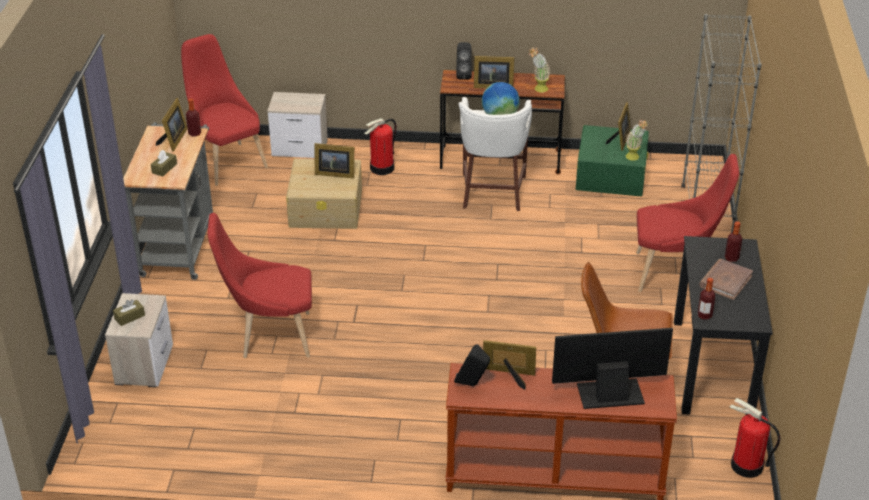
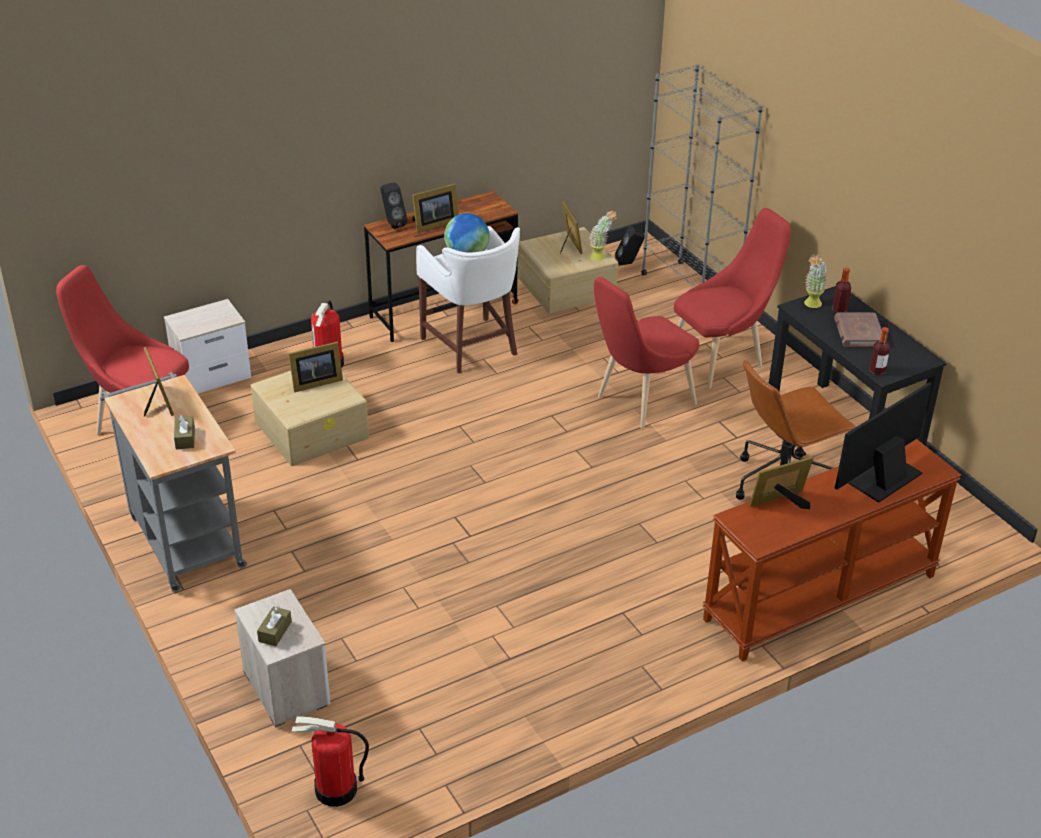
camera: 35 degrees left, 0 degrees up
(194, 133) = (175, 386): bottle -> none
(270, 337) = (398, 591): red chair -> red chair (640, 402)
(472, 385) = (758, 527): black speaker -> black speaker (629, 263)
(538, 90) = (484, 213): potted plant -> potted plant (811, 305)
(611, 174) = (566, 286): green storage box -> beige storage box
(746, 466) = (960, 507): fire extinguisher -> fire extinguisher (335, 790)

